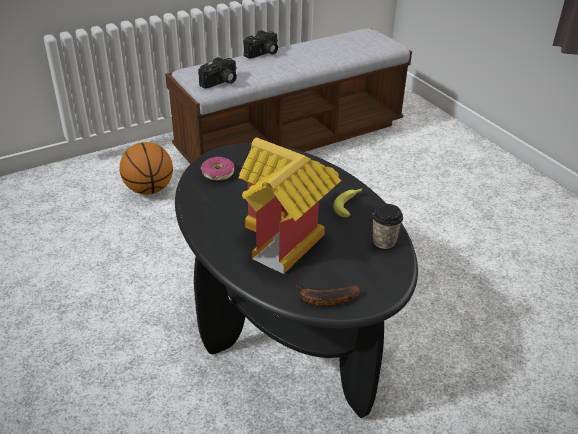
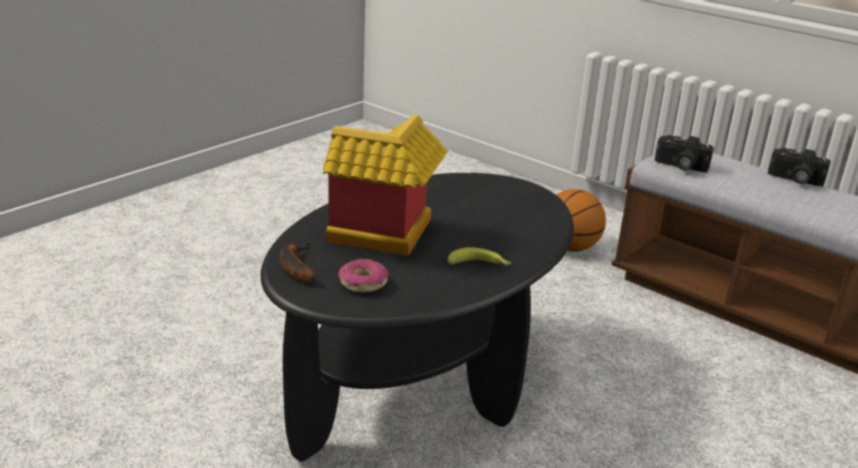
camera: 70 degrees right, 10 degrees down
(217, 173) = (476, 187): donut -> donut (363, 283)
(384, 241) = (420, 293): cup -> none

